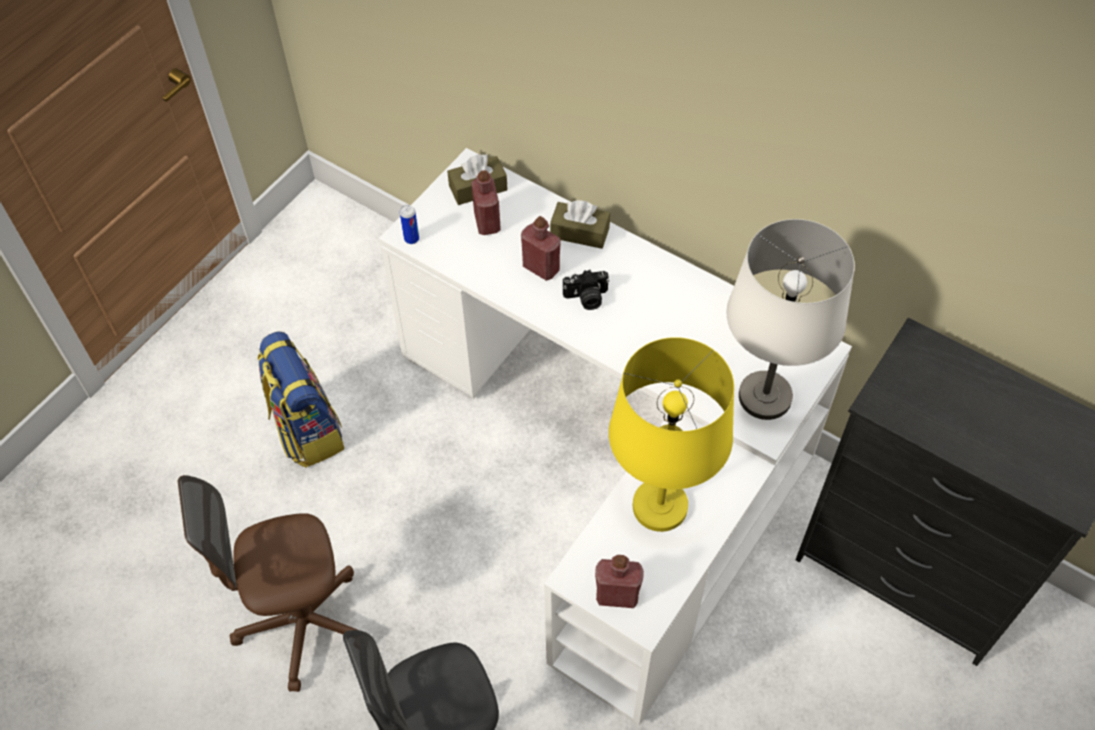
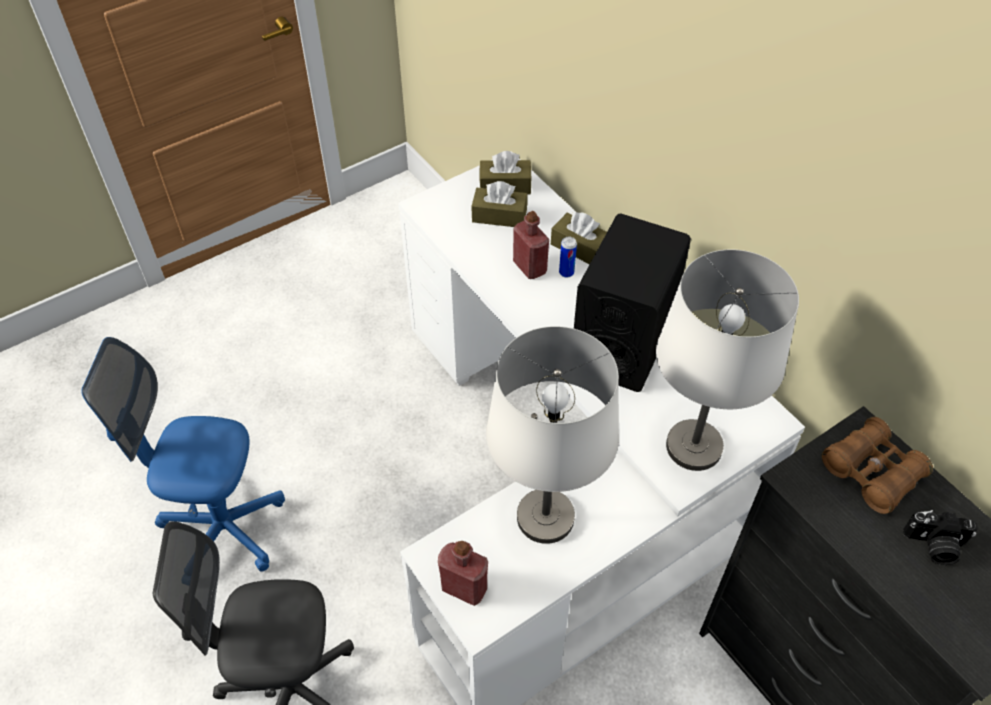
camera: 20 degrees right, 5 degrees down
(303, 624) = (223, 529): brown office chair -> blue office chair
(306, 429) = (305, 366): backpack -> none
(411, 239) = (426, 211): can -> can (566, 272)
(487, 222) = (499, 216): red bottle -> brown tissue box
(586, 298) = (559, 305): camera -> camera (934, 546)
(660, 506) = (546, 517): yellow table lamp -> white table lamp
(661, 319) = (622, 344): none -> black speaker
(936, 376) = (871, 472): none -> brown binoculars

